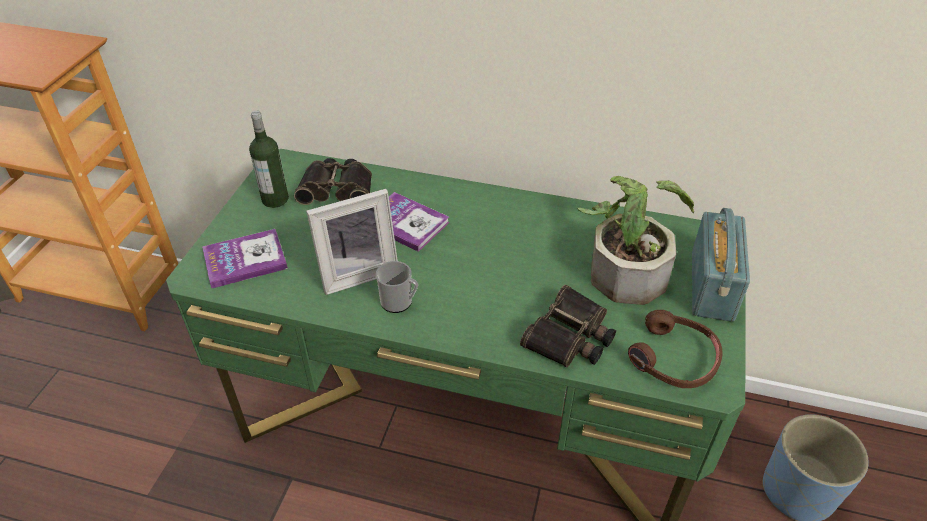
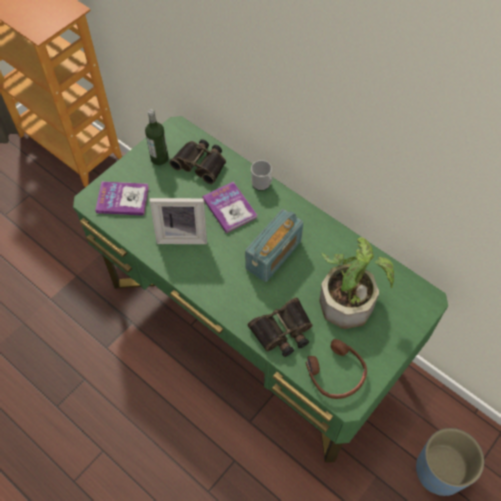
camera: 25 degrees right, 15 degrees up
(399, 302) = (196, 266): mug -> mug (262, 184)
(712, 285) = (397, 333): radio -> radio (273, 255)

